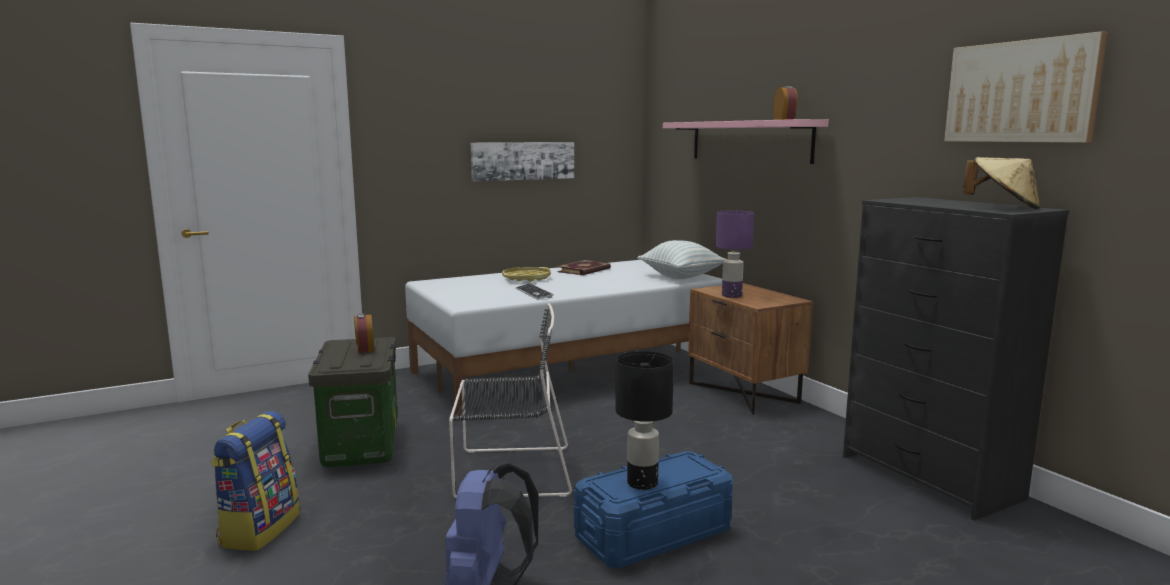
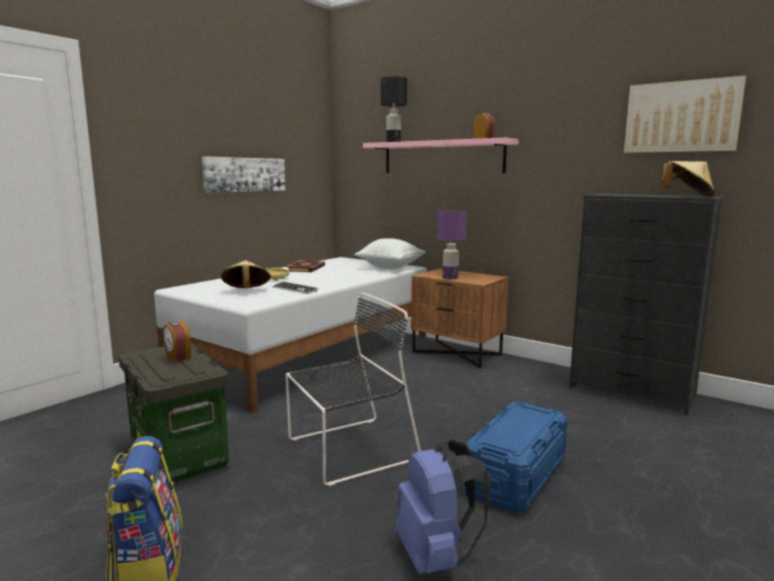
camera: 25 degrees left, 0 degrees up
(483, 291) = (246, 291): none -> beige hat
(641, 483) = (517, 434): black table lamp -> black table lamp (393, 142)

